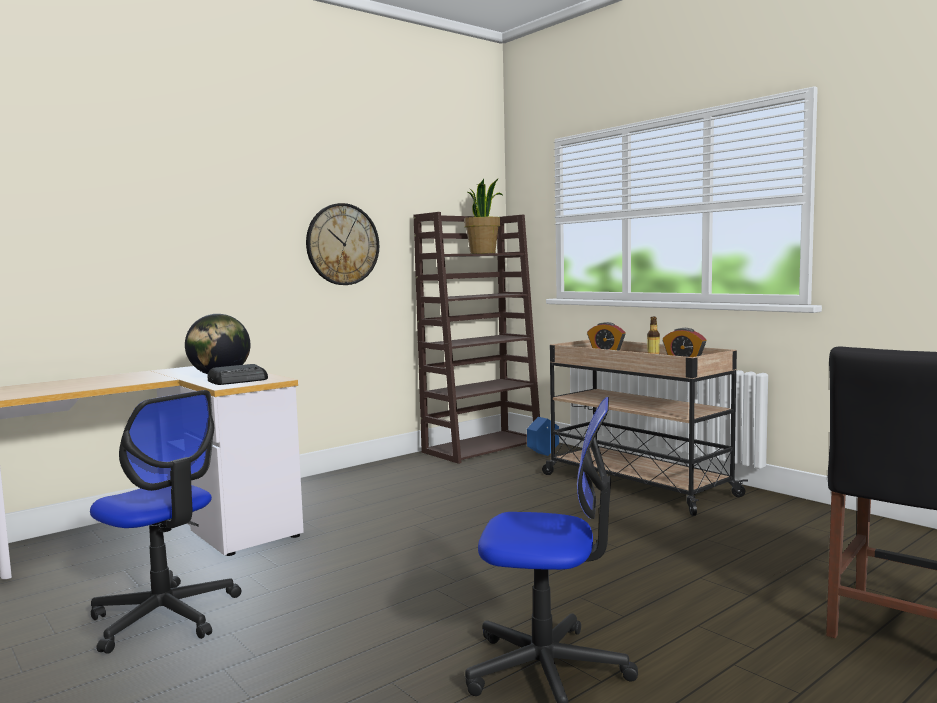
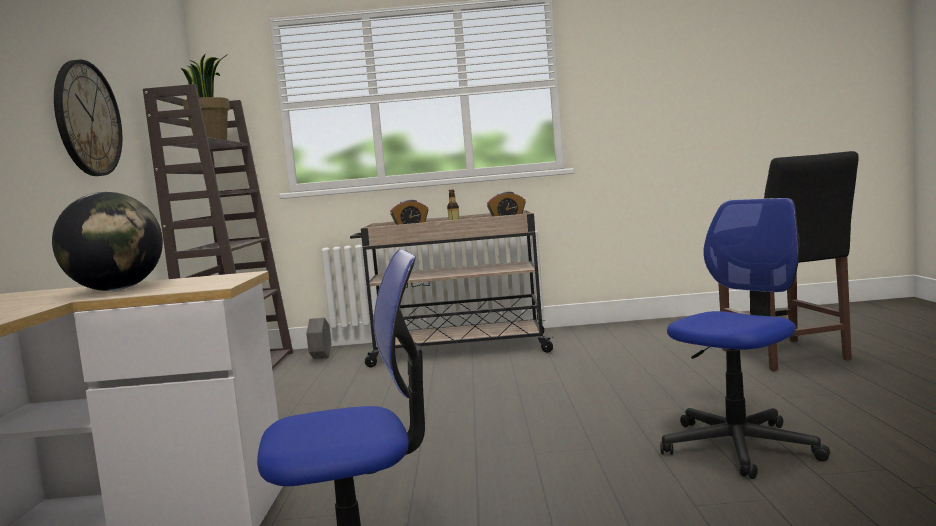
camera: 50 degrees left, 0 degrees up
(239, 381) = (197, 283): radio -> none
(543, 454) = (321, 358): blue planter -> grey planter

